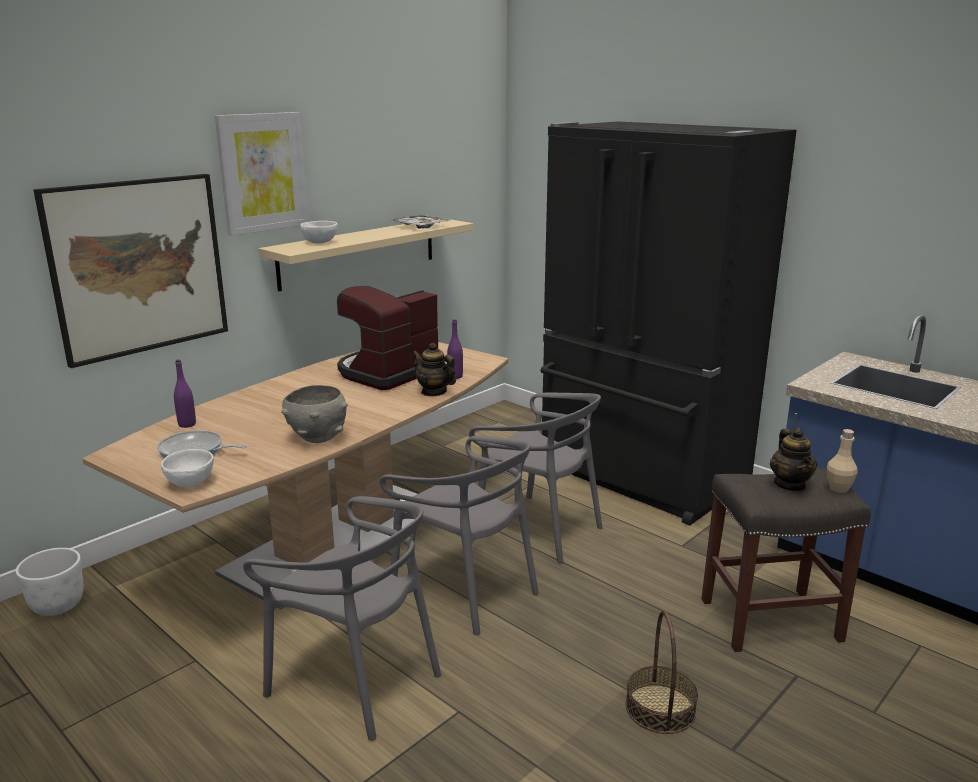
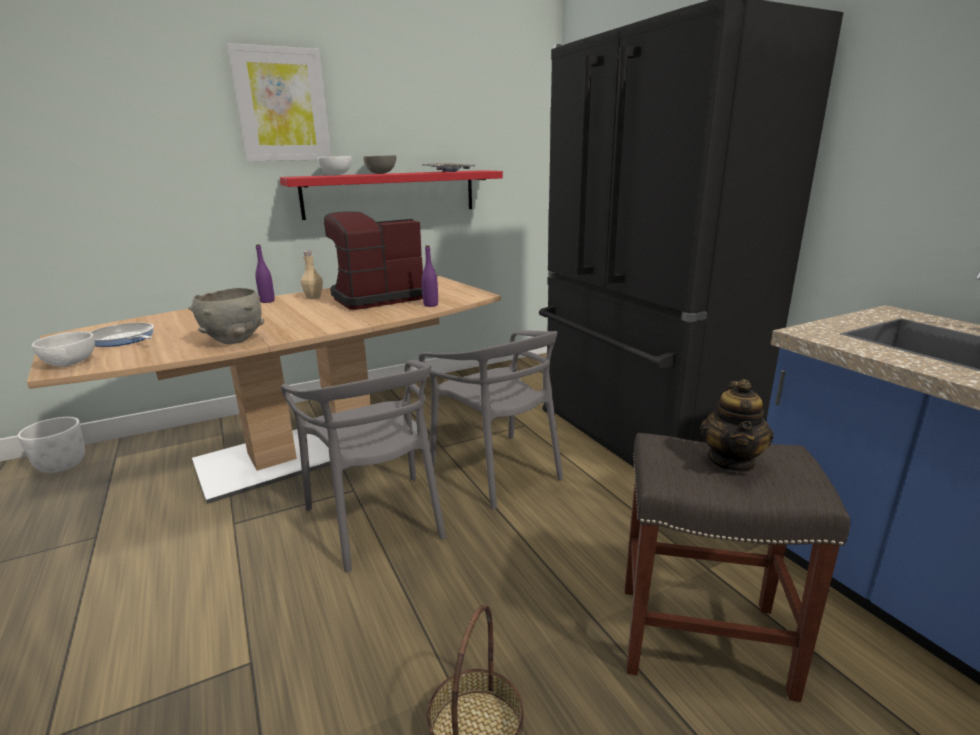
camera: 20 degrees right, 0 degrees up
(138, 266) = (152, 180): picture -> none
(187, 424) = (157, 320): purple bottle -> purple bottle (267, 301)
(355, 680) = (193, 594): grey chair -> none
(358, 235) = (381, 173): none -> grey bowl
(359, 252) = (390, 194): beige shelf -> red shelf
(434, 392) = (393, 315): teapot -> none
(838, 488) = (804, 478): beige bottle -> beige bottle (313, 297)

